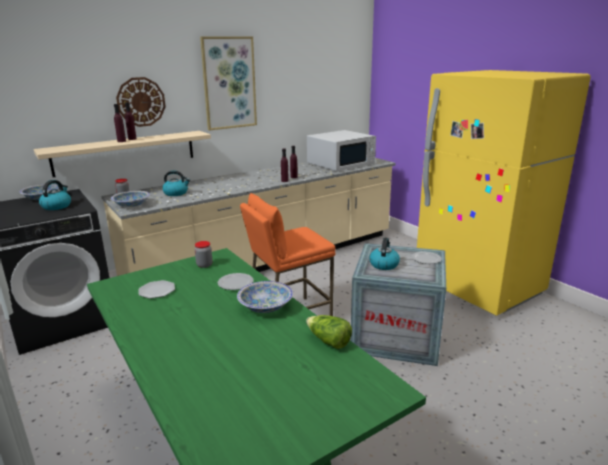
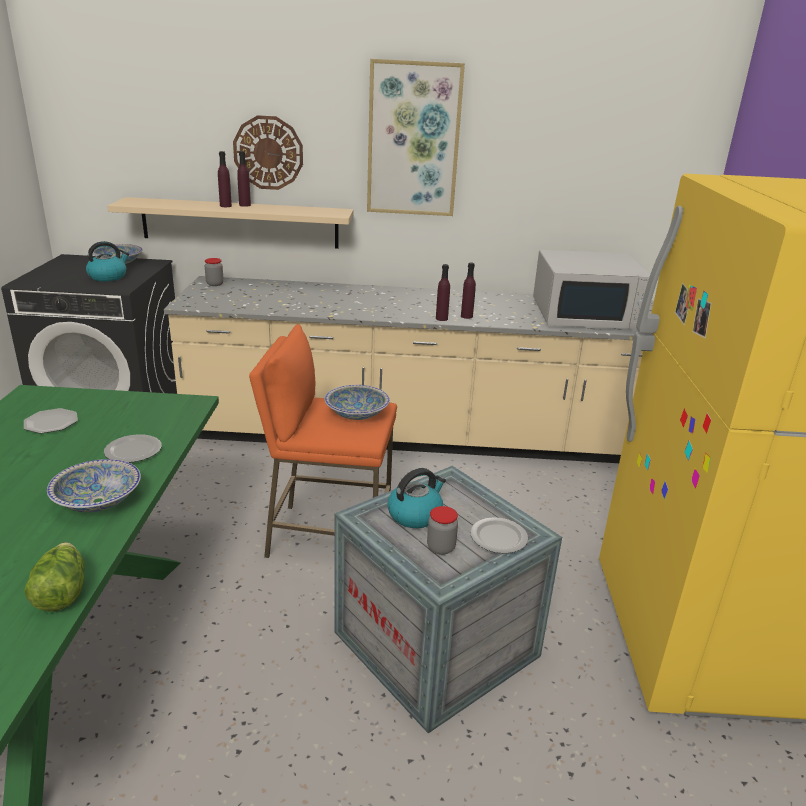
camera: 35 degrees right, 5 degrees up
(132, 205) = (200, 298): bowl -> bowl (357, 414)
(176, 193) = (275, 296): kettle -> none
(204, 265) = (152, 410): jar -> jar (441, 547)

